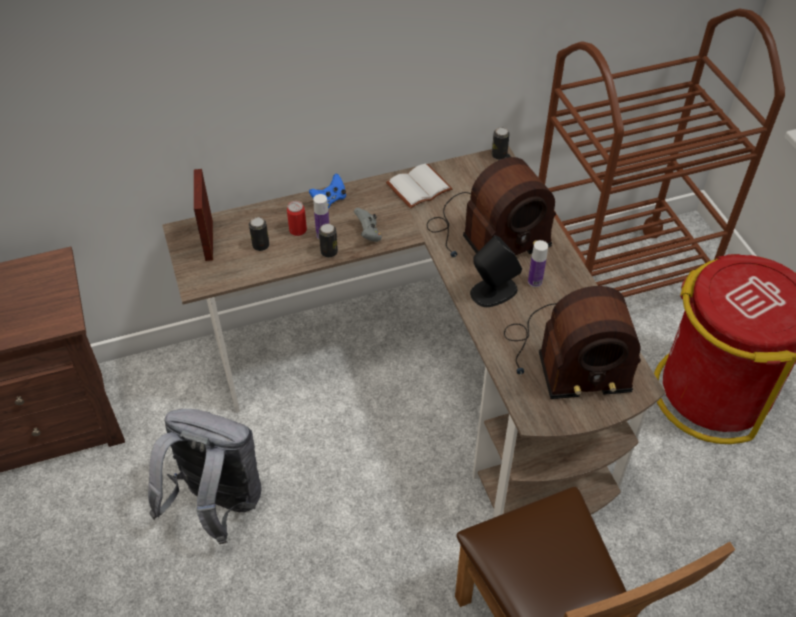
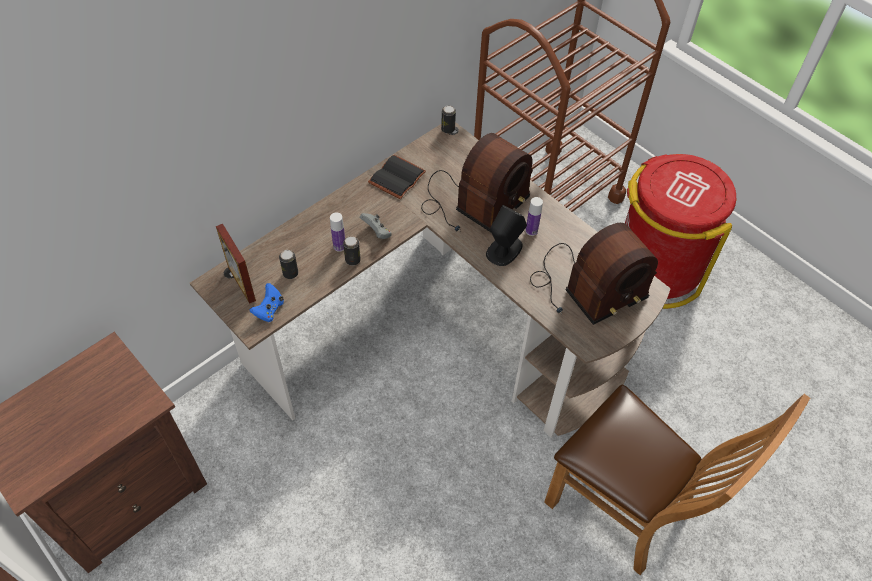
camera: 25 degrees left, 5 degrees up
(217, 505) = (318, 506): grey backpack -> none
(298, 230) = (315, 249): can -> none
(329, 200) = (328, 213): blue game controller -> blue game controller (269, 310)
(419, 186) = (396, 176): white book -> black book

